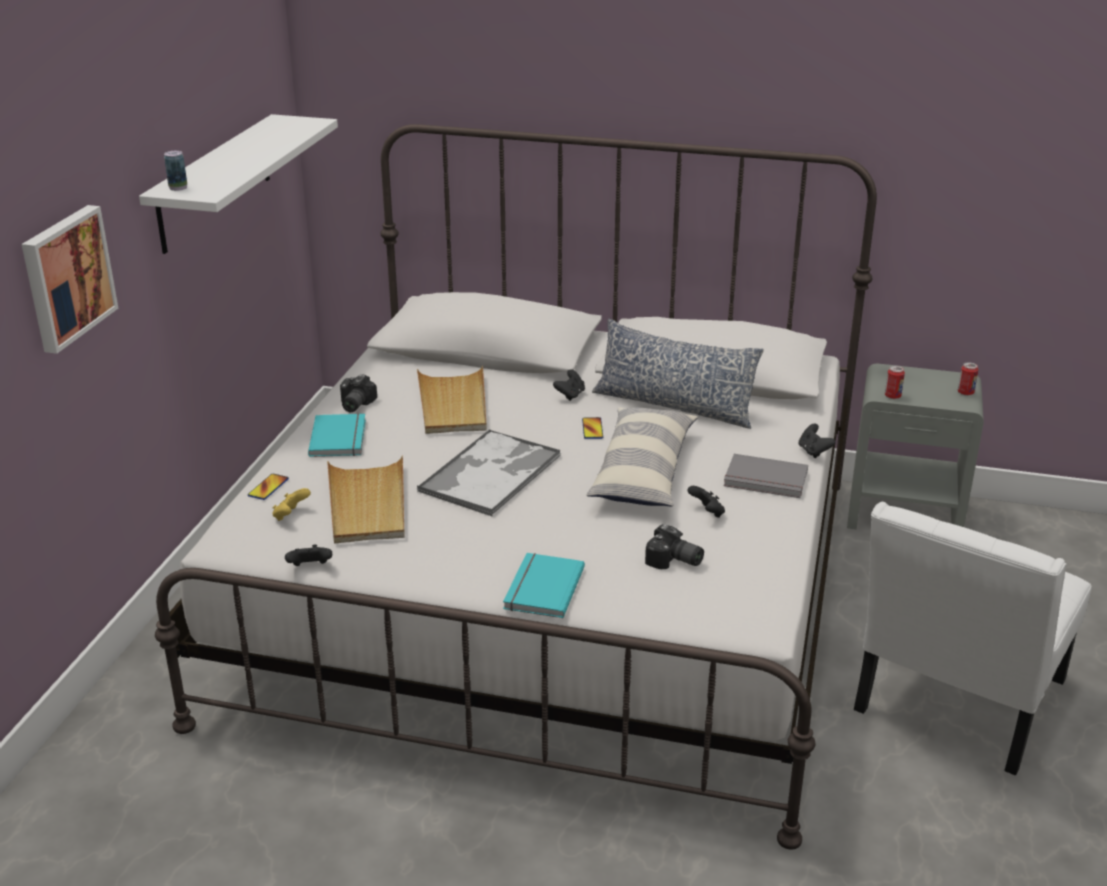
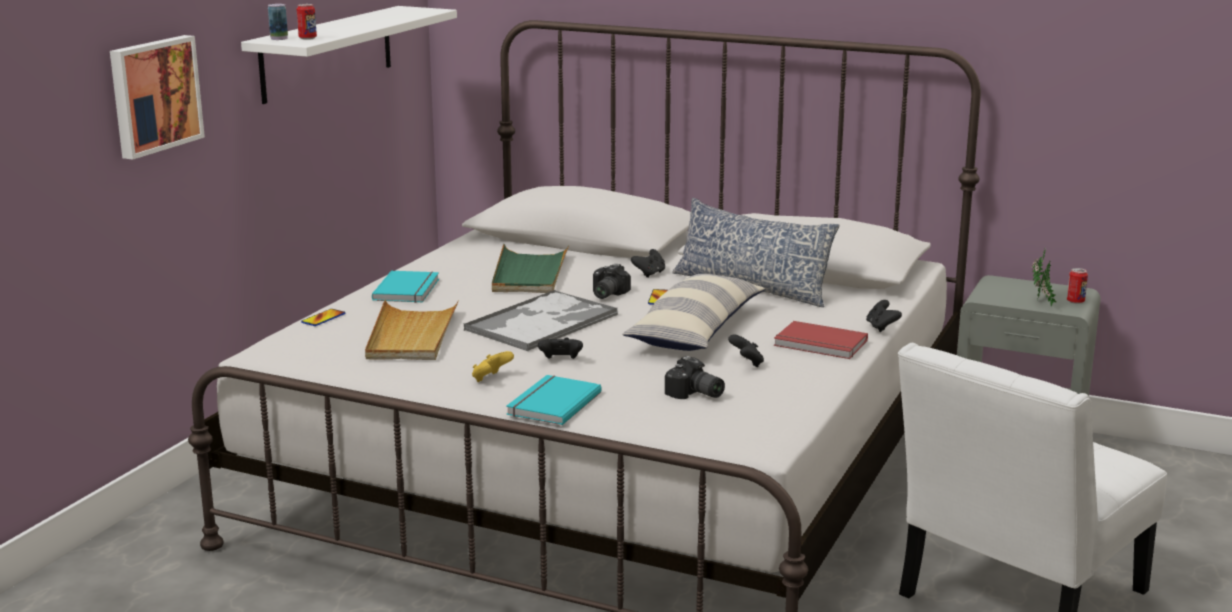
camera: 10 degrees right, 10 degrees down
(291, 516) = (334, 338): yellow game controller -> yellow game controller (491, 379)
(310, 568) = (335, 374): black game controller -> black game controller (560, 360)
(354, 405) = (433, 268): camera -> camera (605, 294)
(453, 405) = (529, 274): beige tray -> green tray
(765, 480) = (820, 344): grey book -> red book
(892, 396) = (993, 299): can -> can (307, 38)
(937, 397) = (1042, 303): none -> potted plant

